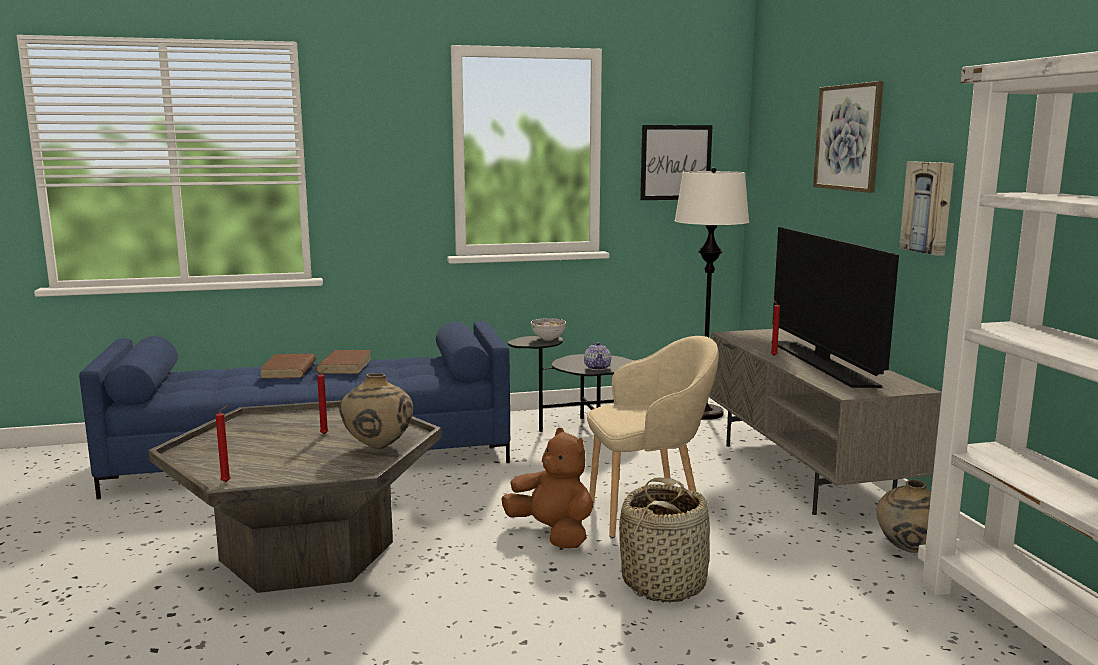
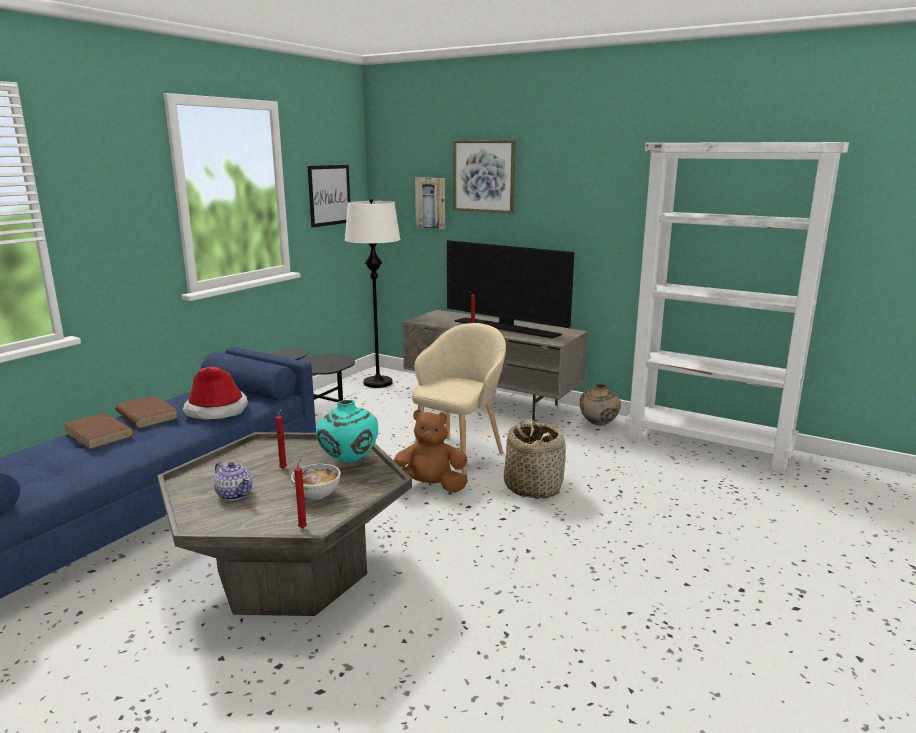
camera: 45 degrees left, 5 degrees up
(378, 447) = (348, 462): beige vase -> turquoise vase
(395, 375) = (216, 410): none -> hat
(548, 339) = (293, 351): bowl -> bowl (317, 495)
(597, 368) = (333, 365): teapot -> teapot (234, 494)
(929, 207) = (564, 221): picture -> picture (431, 203)

